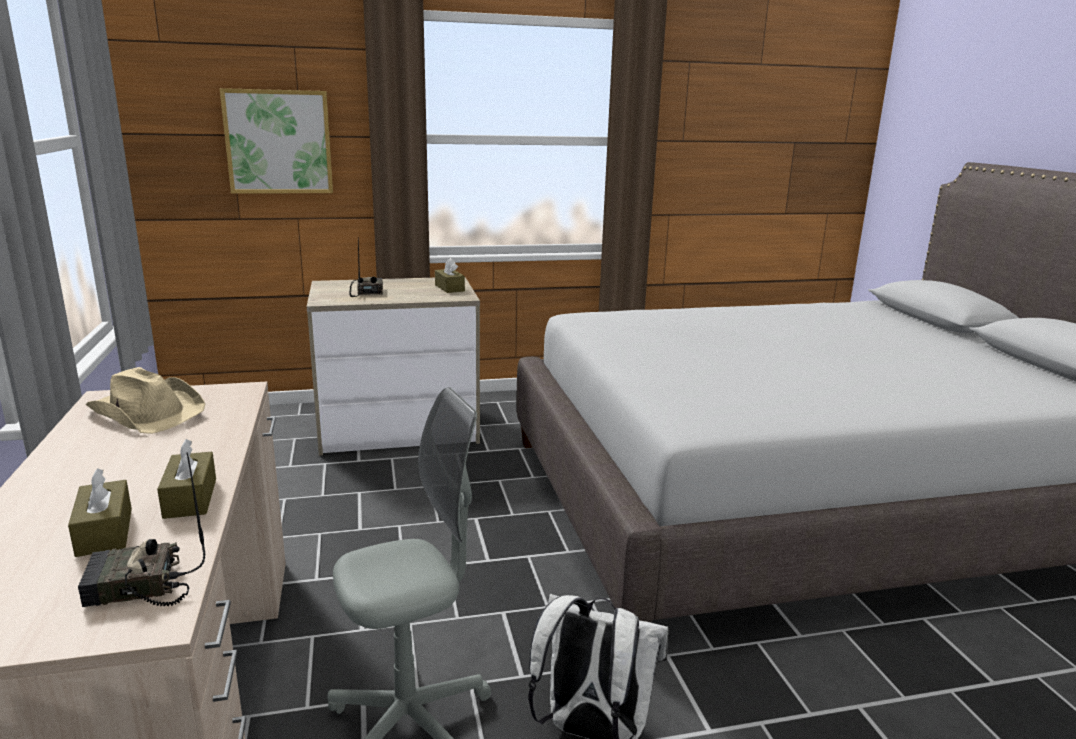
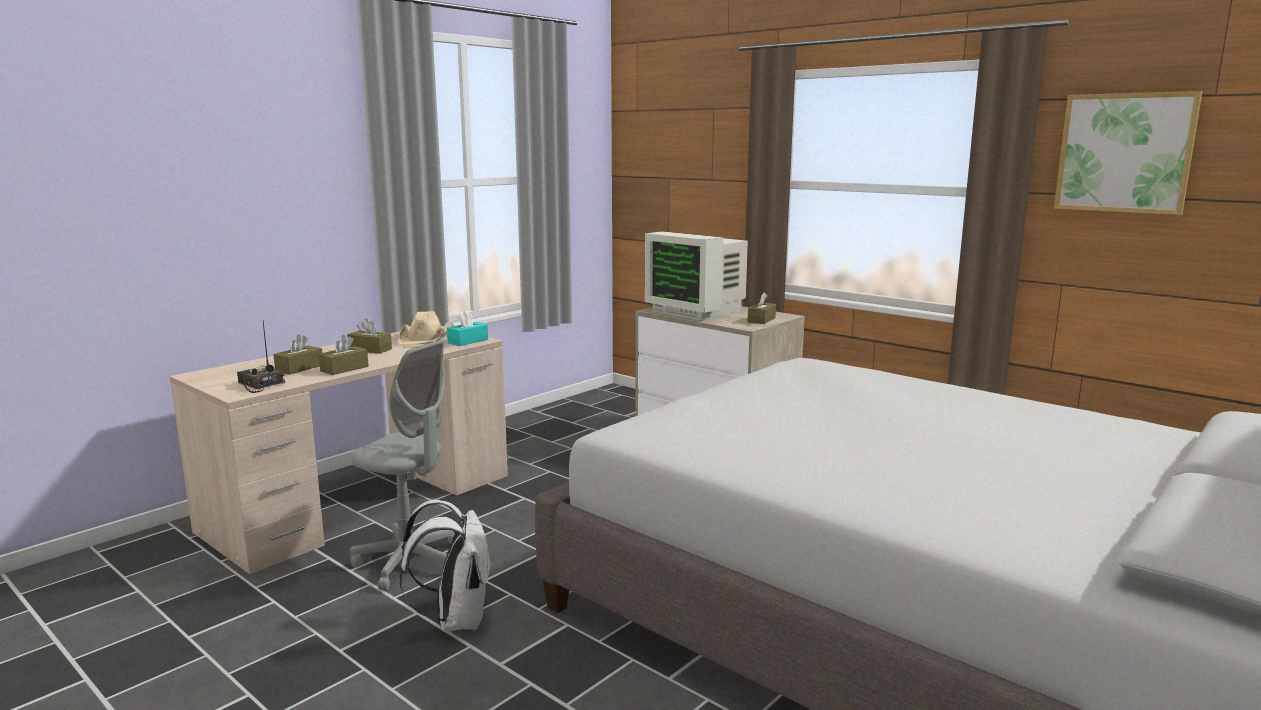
camera: 55 degrees right, 5 degrees down
(121, 458) = (370, 349): none -> brown tissue box
(228, 396) = (468, 341): none -> turquoise tissue box
(278, 142) = (696, 184): picture -> picture (1124, 153)
(367, 292) = (697, 311): radio -> monitor

